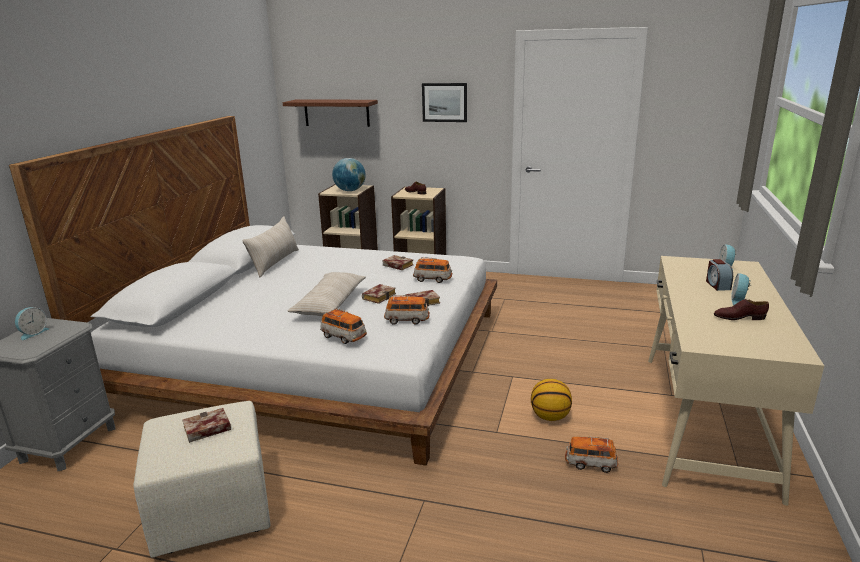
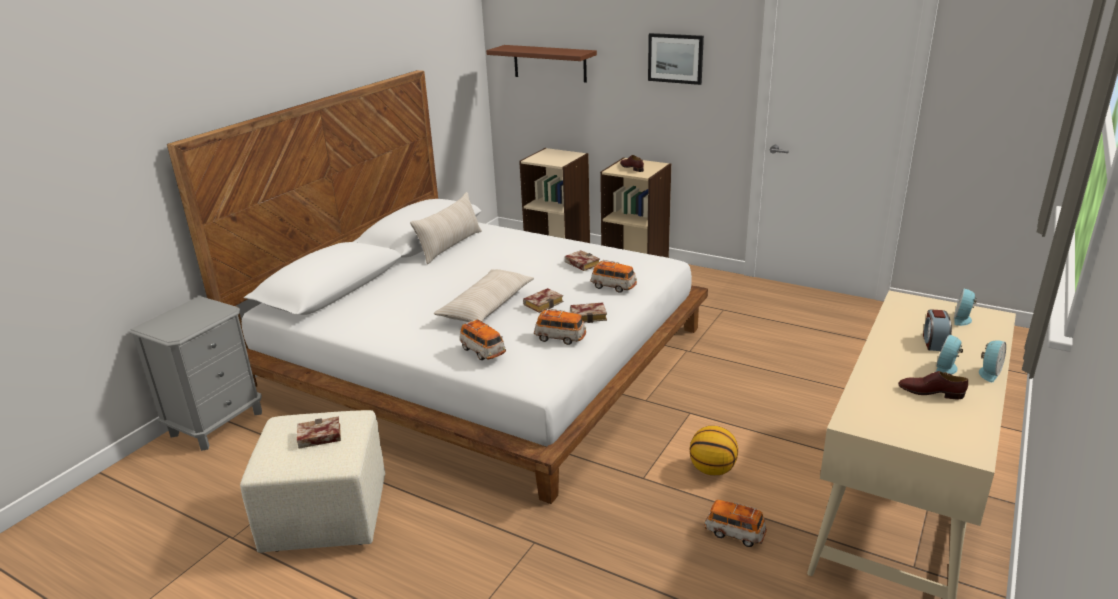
camera: 15 degrees right, 5 degrees up
(33, 333) = (184, 313): alarm clock -> alarm clock (989, 372)
(350, 190) = (557, 159): globe -> none

